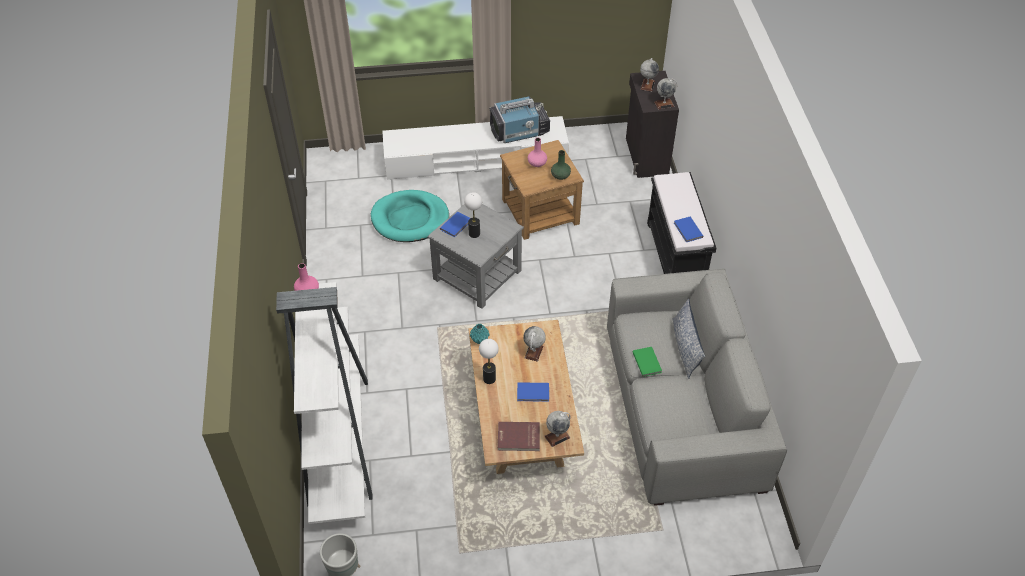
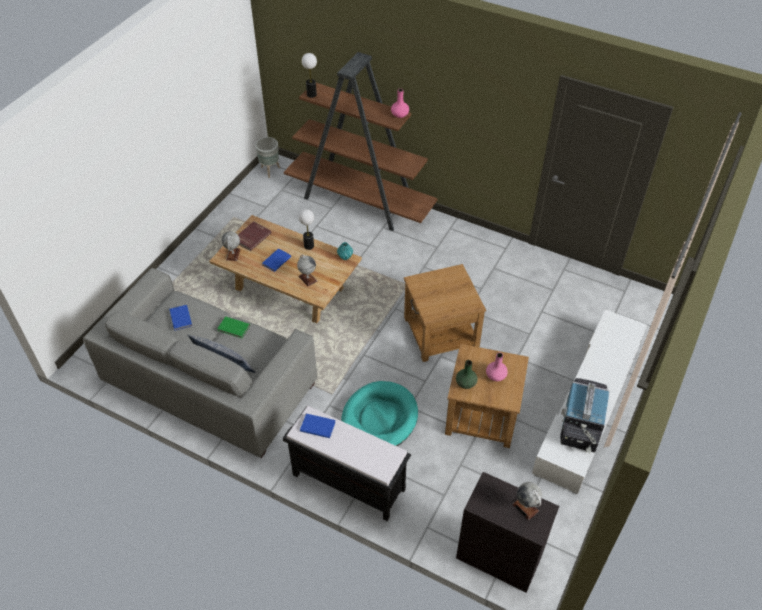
camera: 125 degrees right, 0 degrees up
(338, 438) = (360, 201): white bookcase -> brown bookcase
(410, 219) = (538, 322): turquoise dog bed -> turquoise dog bed (379, 419)
(456, 225) = (459, 284): blue book -> blue book (180, 319)
(474, 233) = (441, 290): table lamp -> table lamp (311, 94)
(477, 275) = (440, 332): grey side table -> brown side table
(664, 104) = (482, 501): globe -> none

